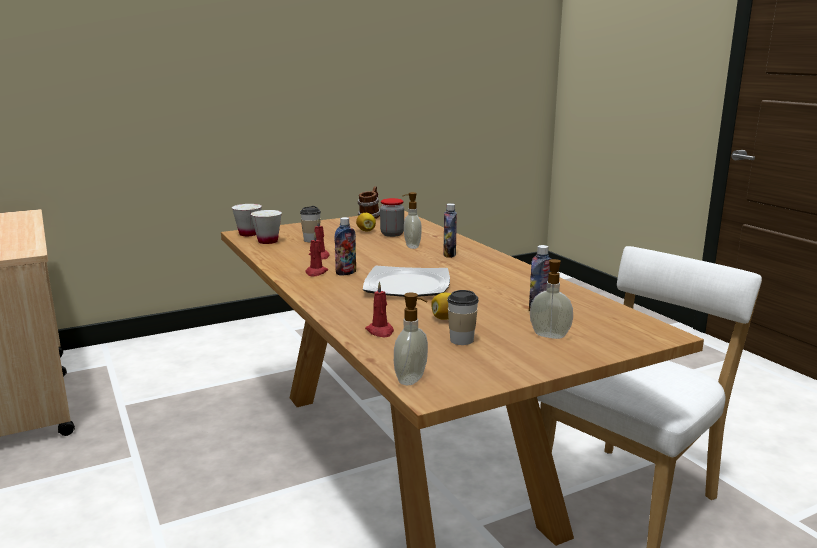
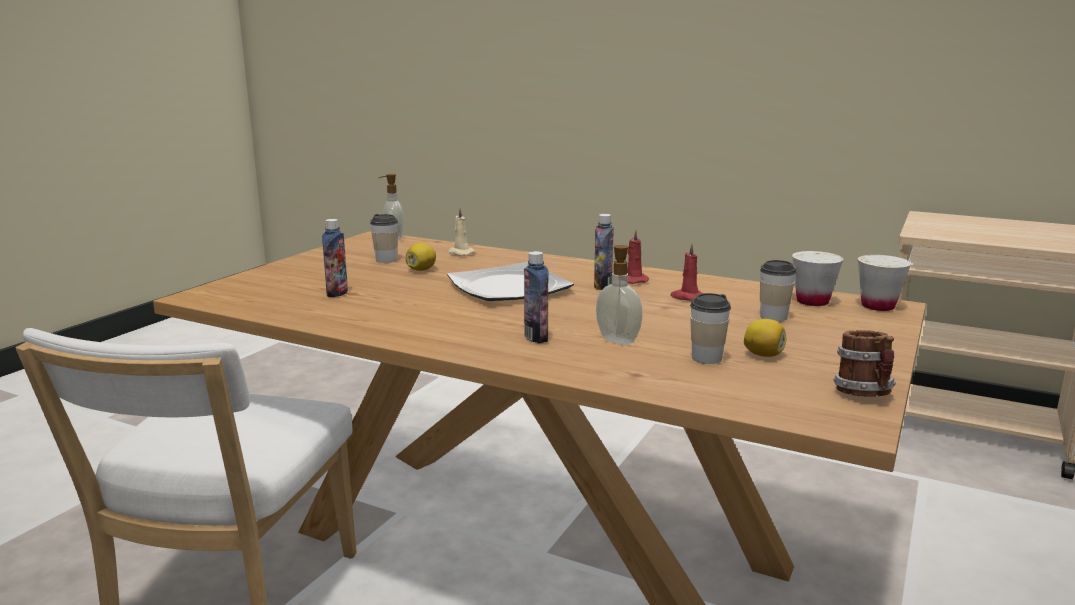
camera: 145 degrees right, 0 degrees up
(380, 331) = (460, 253): red candle -> beige candle
(392, 234) = (706, 358): jar -> cup
(550, 335) = (312, 275): soap dispenser -> none

